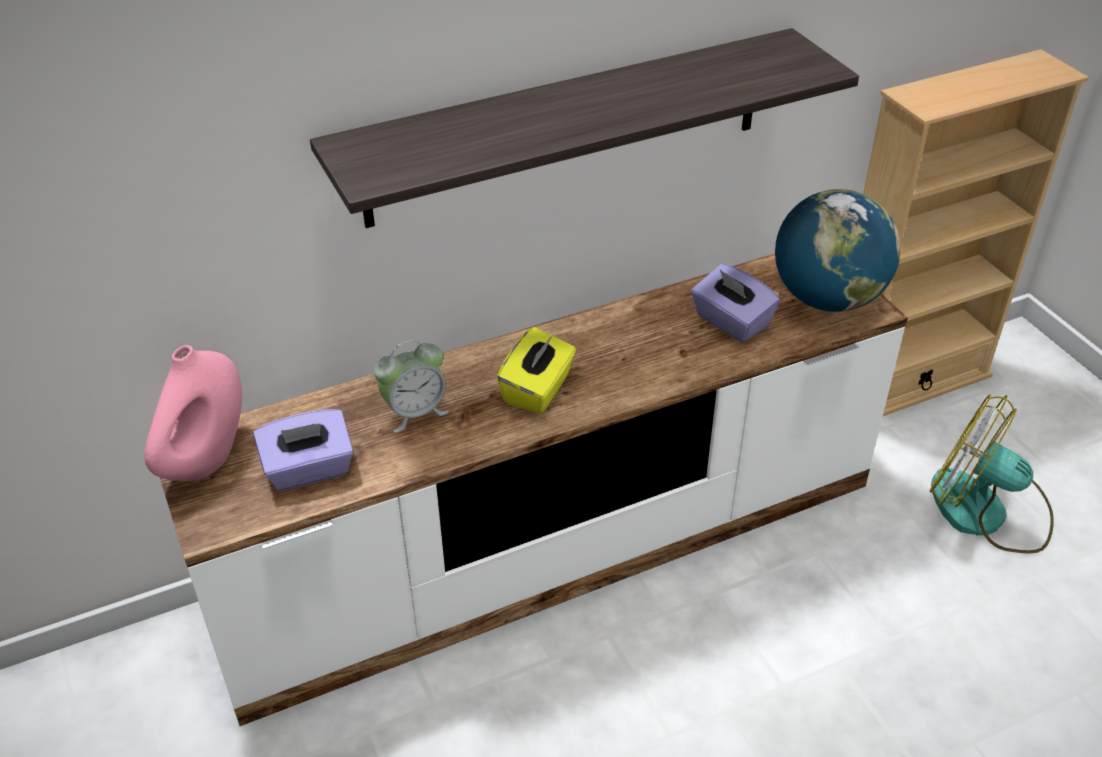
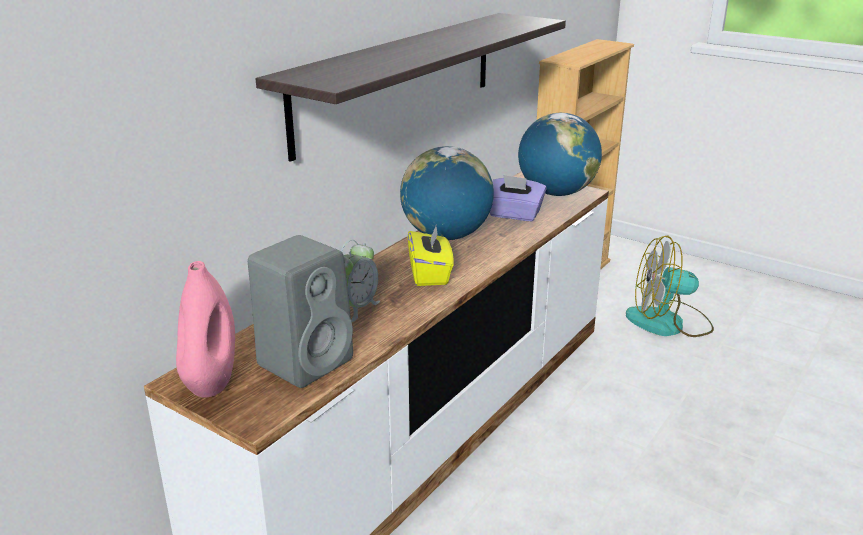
camera: 30 degrees left, 15 degrees down
(309, 470) = (307, 361): purple tissue box -> grey speaker
(612, 332) = (446, 236): none -> globe

